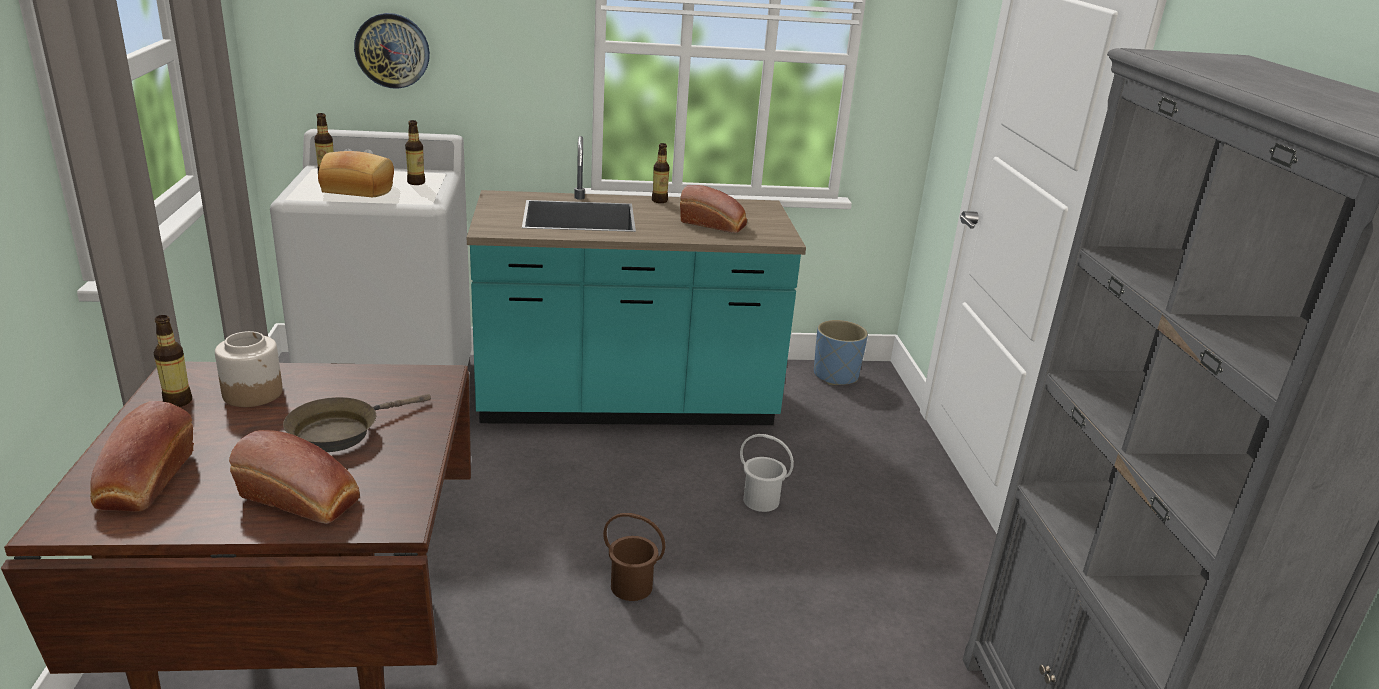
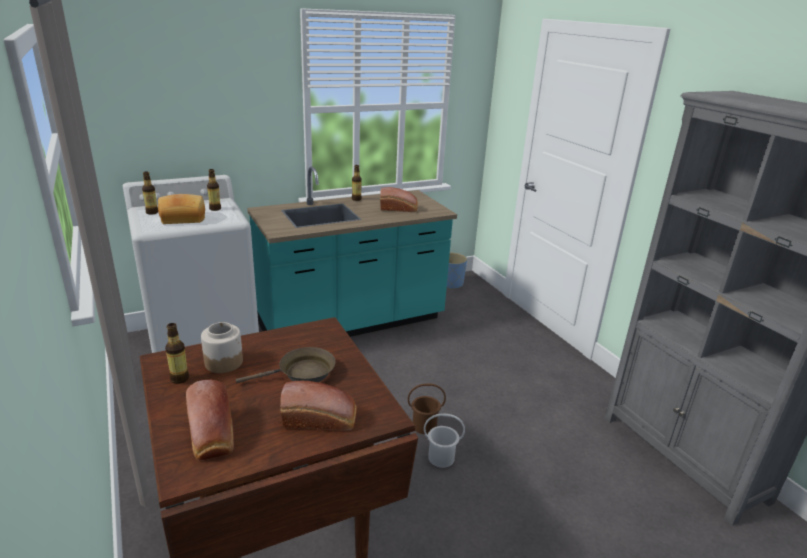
camera: 20 degrees left, 0 degrees up
(340, 431) = (302, 373): brown frying pan -> brown frying pan turned 135 degrees counterclockwise
(392, 50) = (176, 124): wall clock -> none
(761, 500) = (458, 360): white bucket -> white bucket (441, 457)

